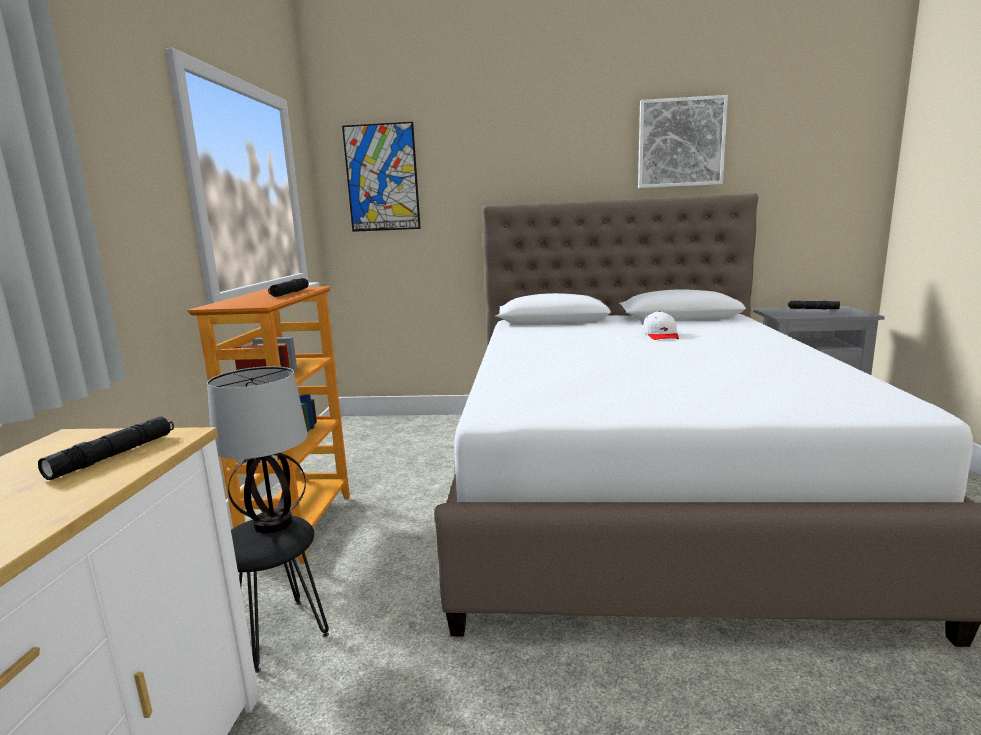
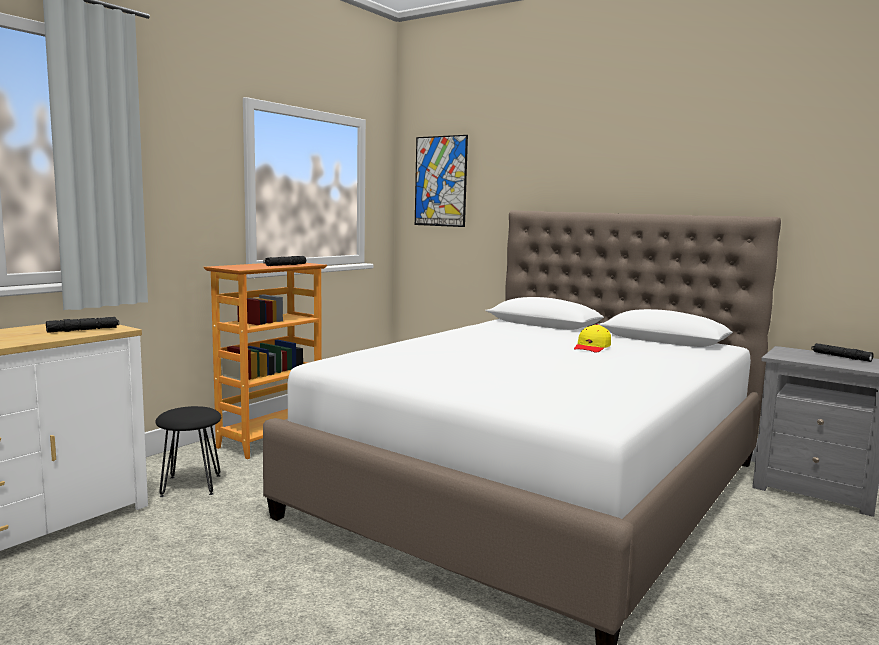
camera: 30 degrees right, 5 degrees down
(274, 523) = (199, 410): table lamp -> none
(661, 335) = (592, 347): white cap -> yellow cap
(680, 143) = (705, 160): picture -> none

